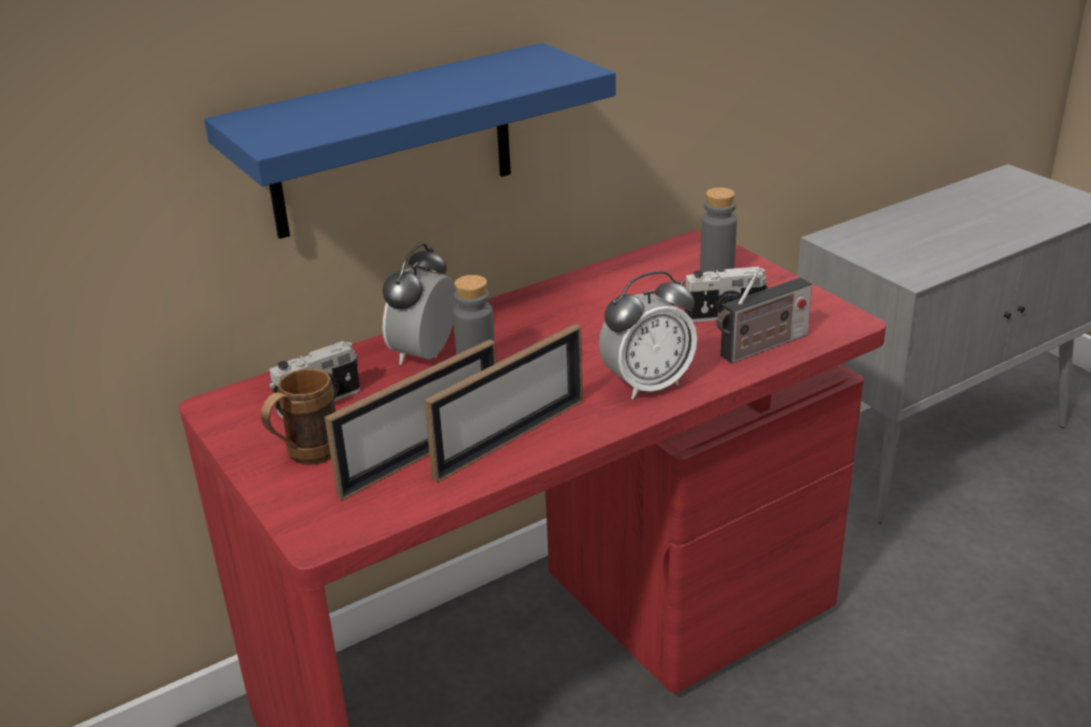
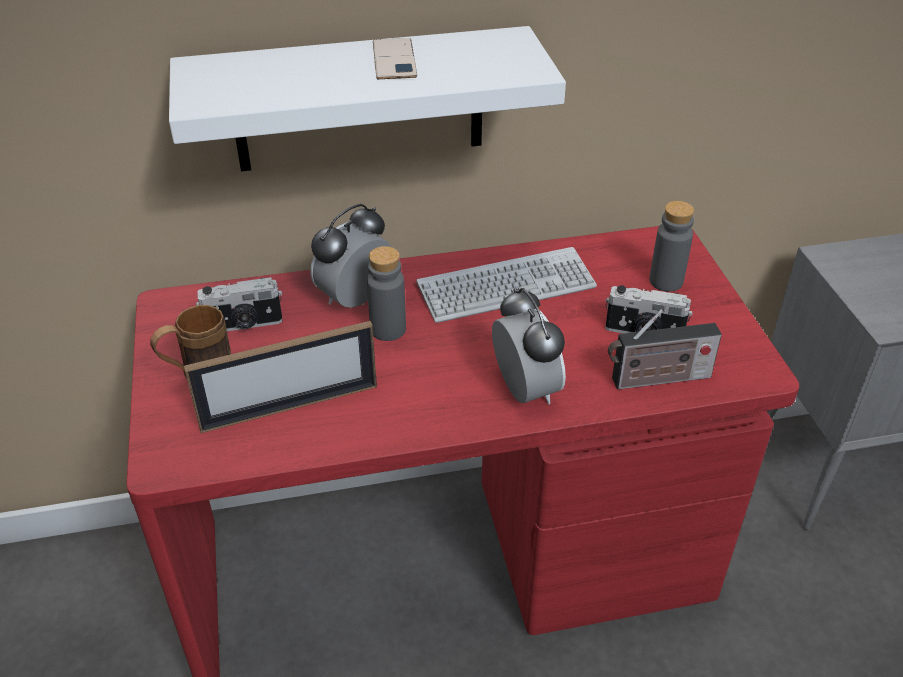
camera: 20 degrees right, 10 degrees up
(392, 142) = (359, 101): blue shelf -> white shelf
(440, 83) = (394, 60): none -> phone
(510, 438) = (372, 412): picture frame -> none
(570, 311) = (506, 287): none -> keyboard
(647, 385) = (525, 391): alarm clock -> alarm clock turned 105 degrees counterclockwise

